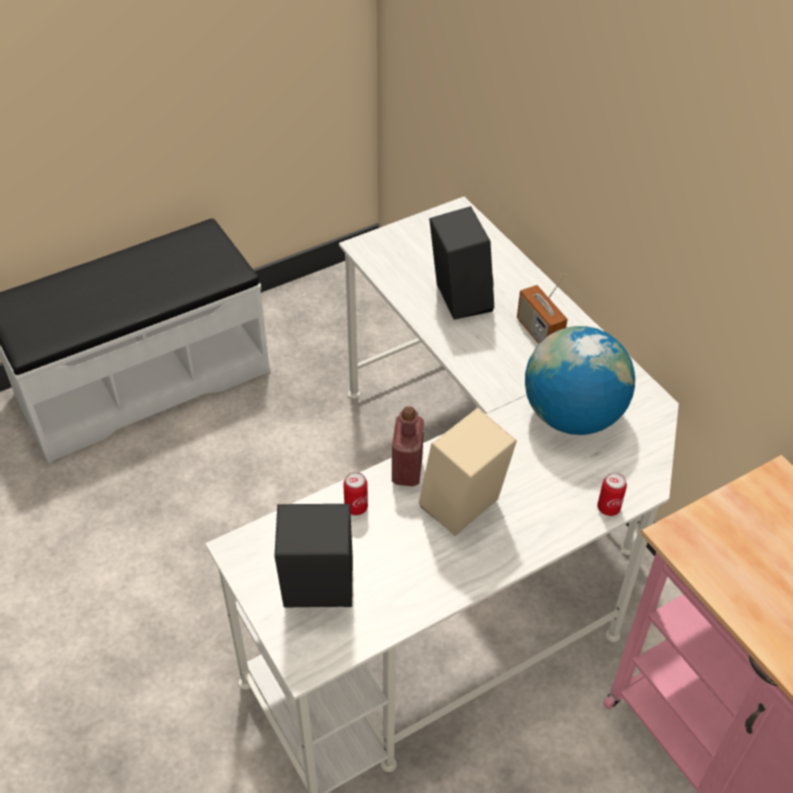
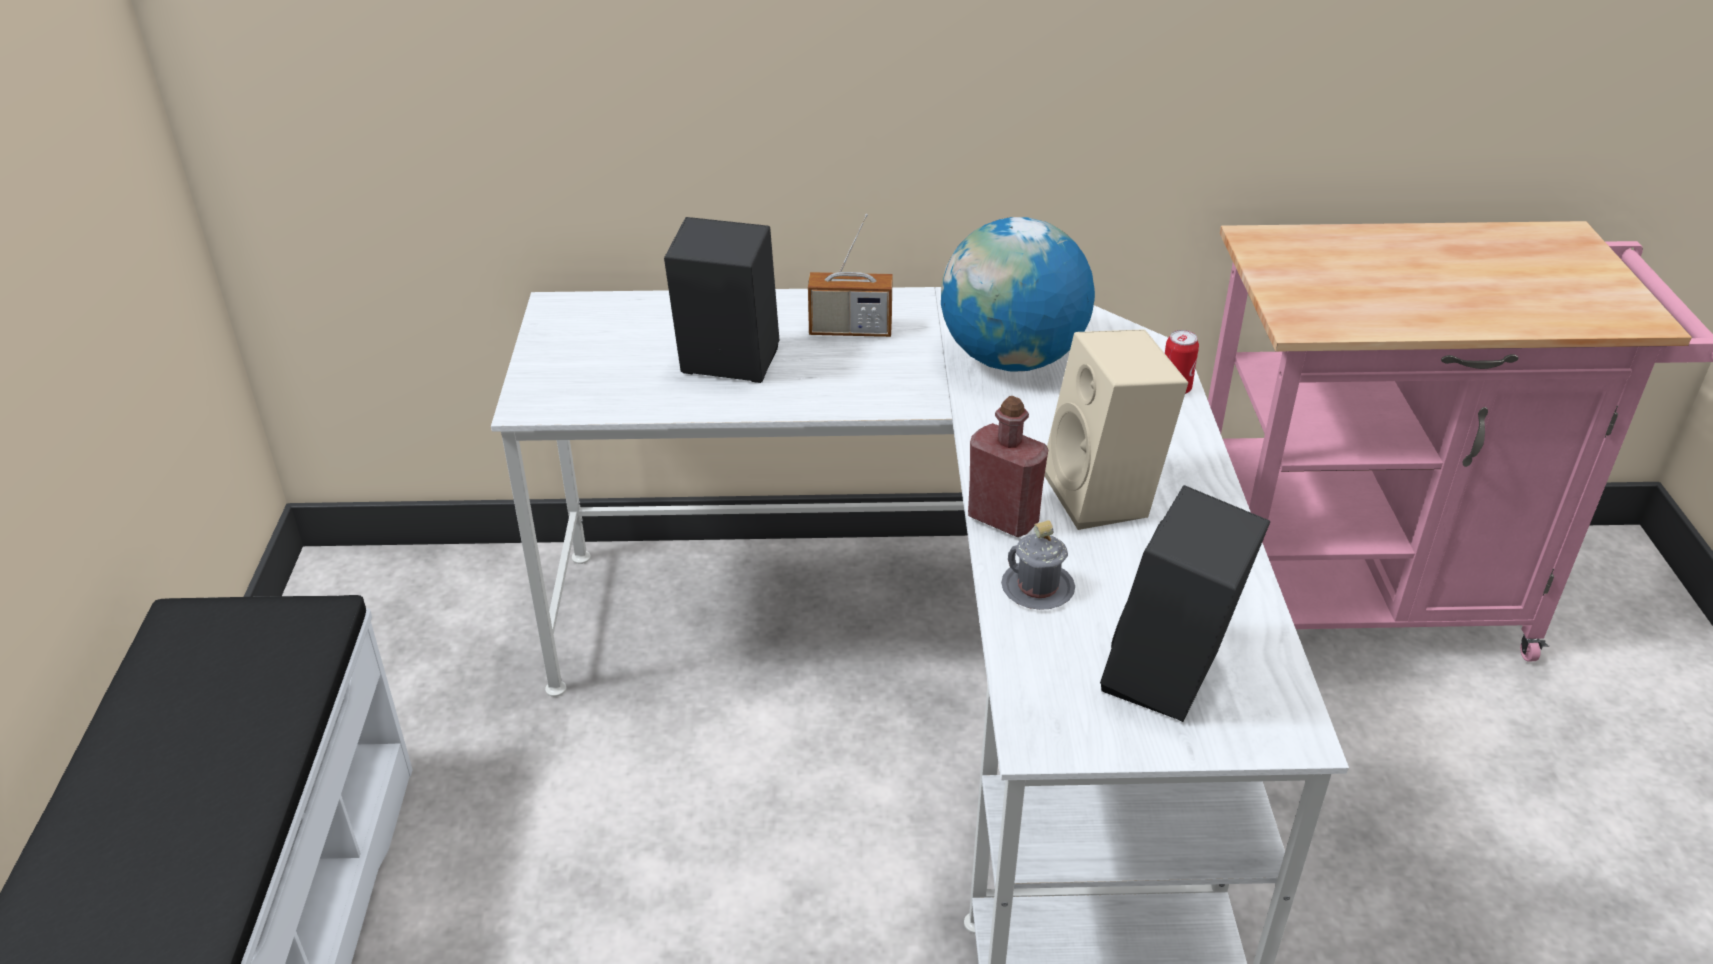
camera: 60 degrees left, 10 degrees down
(356, 507) = (1037, 588): can -> grey mug

